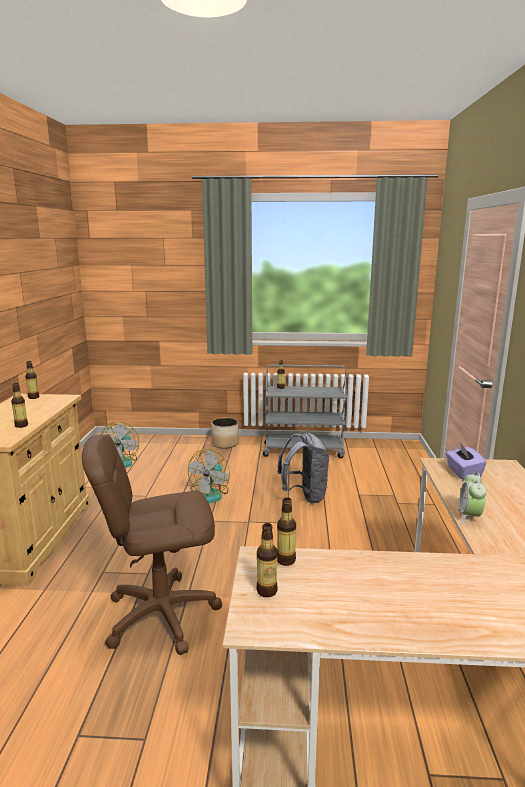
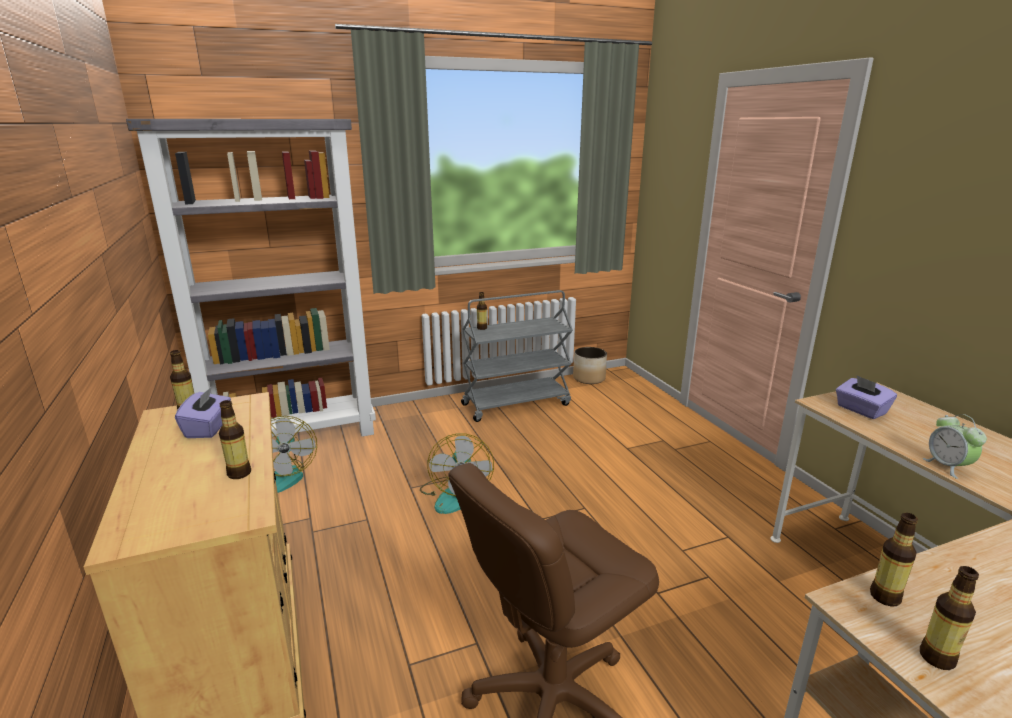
camera: 25 degrees left, 5 degrees up
(33, 405) = (208, 428): none -> purple tissue box
(146, 442) = (295, 435): none -> grey bookcase
(225, 444) = (410, 414): planter -> planter (589, 378)
(304, 496) = (571, 466): grey backpack -> none

